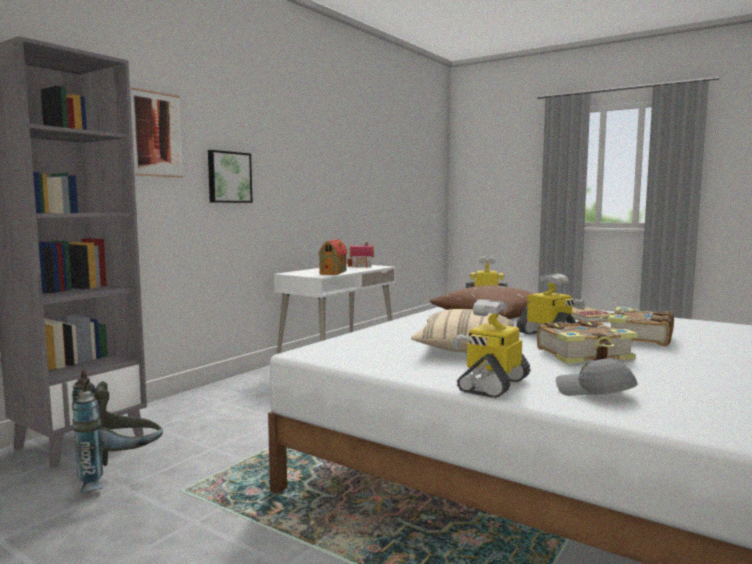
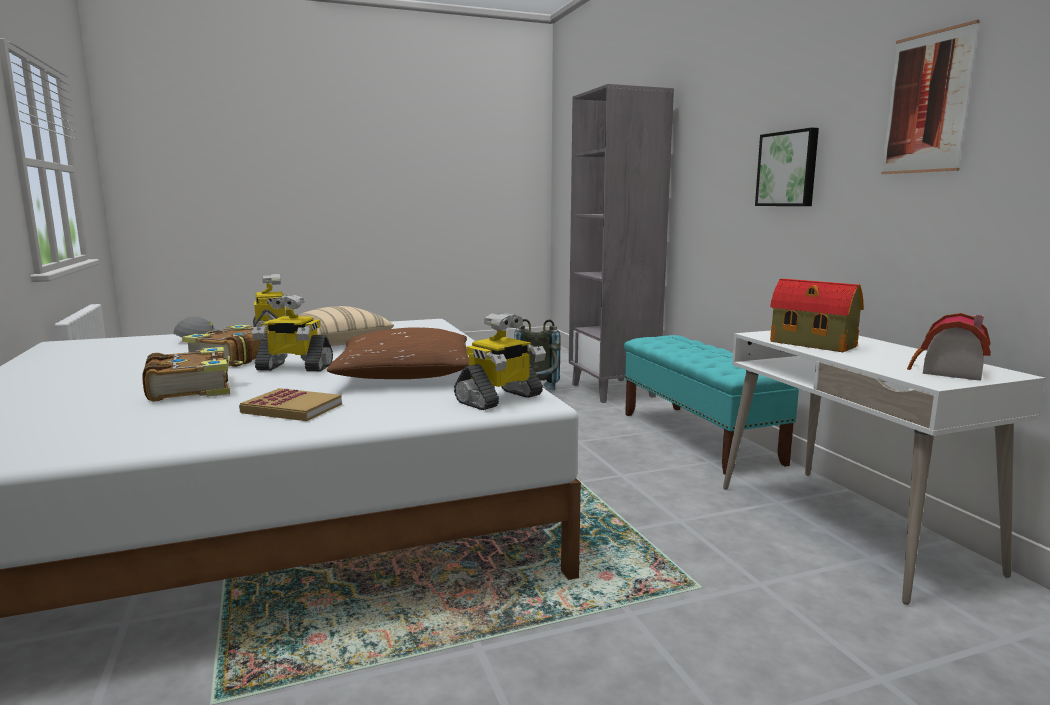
camera: 125 degrees right, 5 degrees up
(157, 134) = (721, 129): picture -> picture (927, 103)
(229, 390) = (699, 437): none -> turquoise bench

